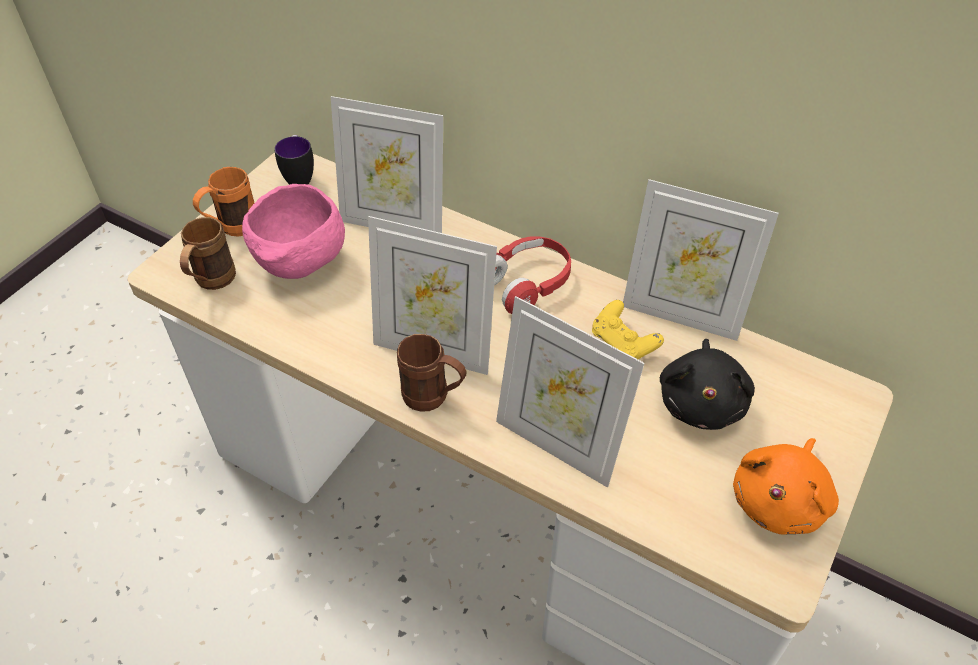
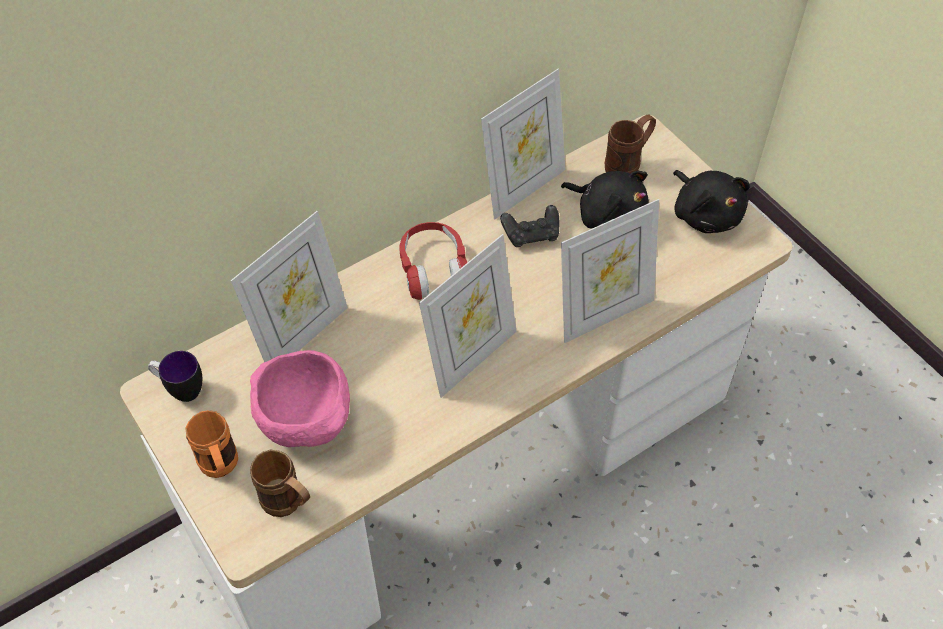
camera: 65 degrees left, 5 degrees up
(434, 399) = (522, 375): brown mug -> brown mug (628, 165)
(623, 343) = (531, 235): yellow game controller -> black game controller
(780, 500) = (705, 214): orange plush toy -> black plush toy

